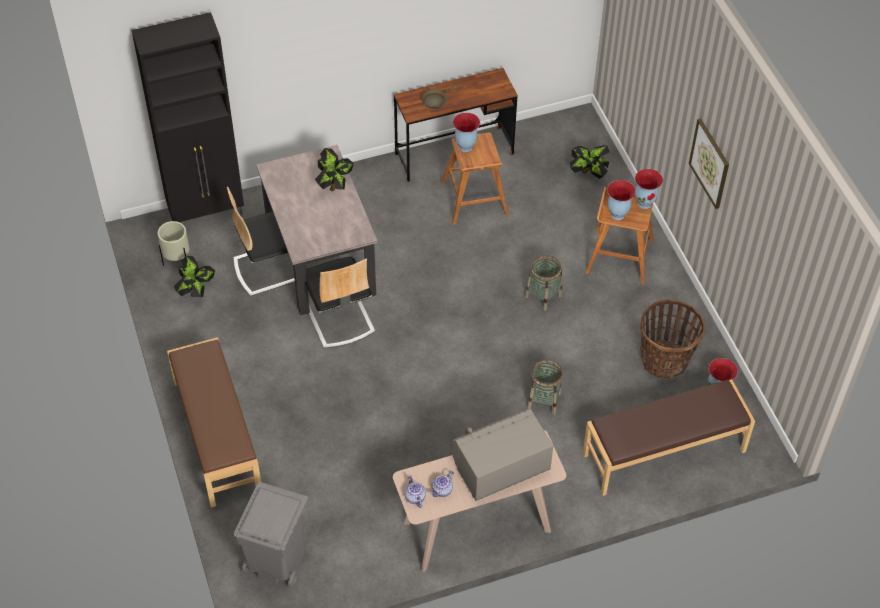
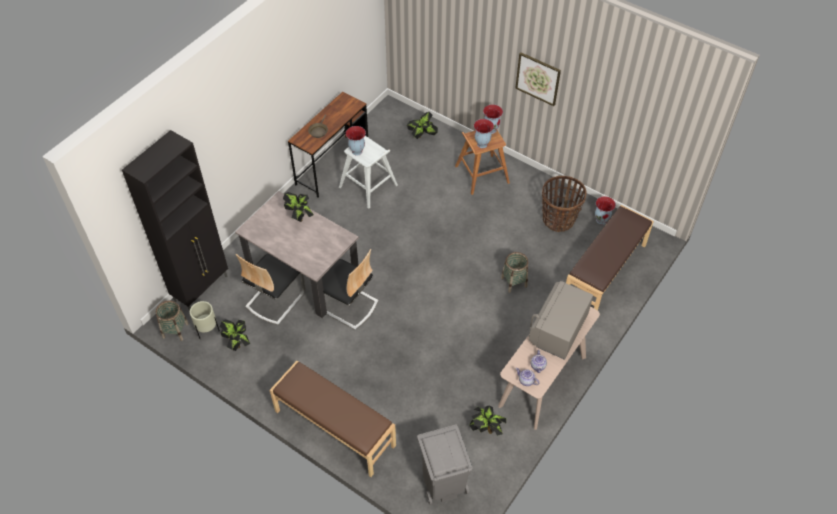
camera: 35 degrees left, 0 degrees up
(369, 537) = (486, 429): none -> potted plant
(474, 199) = (368, 186): brown stool -> white stool
(543, 296) = (459, 221): basket -> basket (175, 330)

